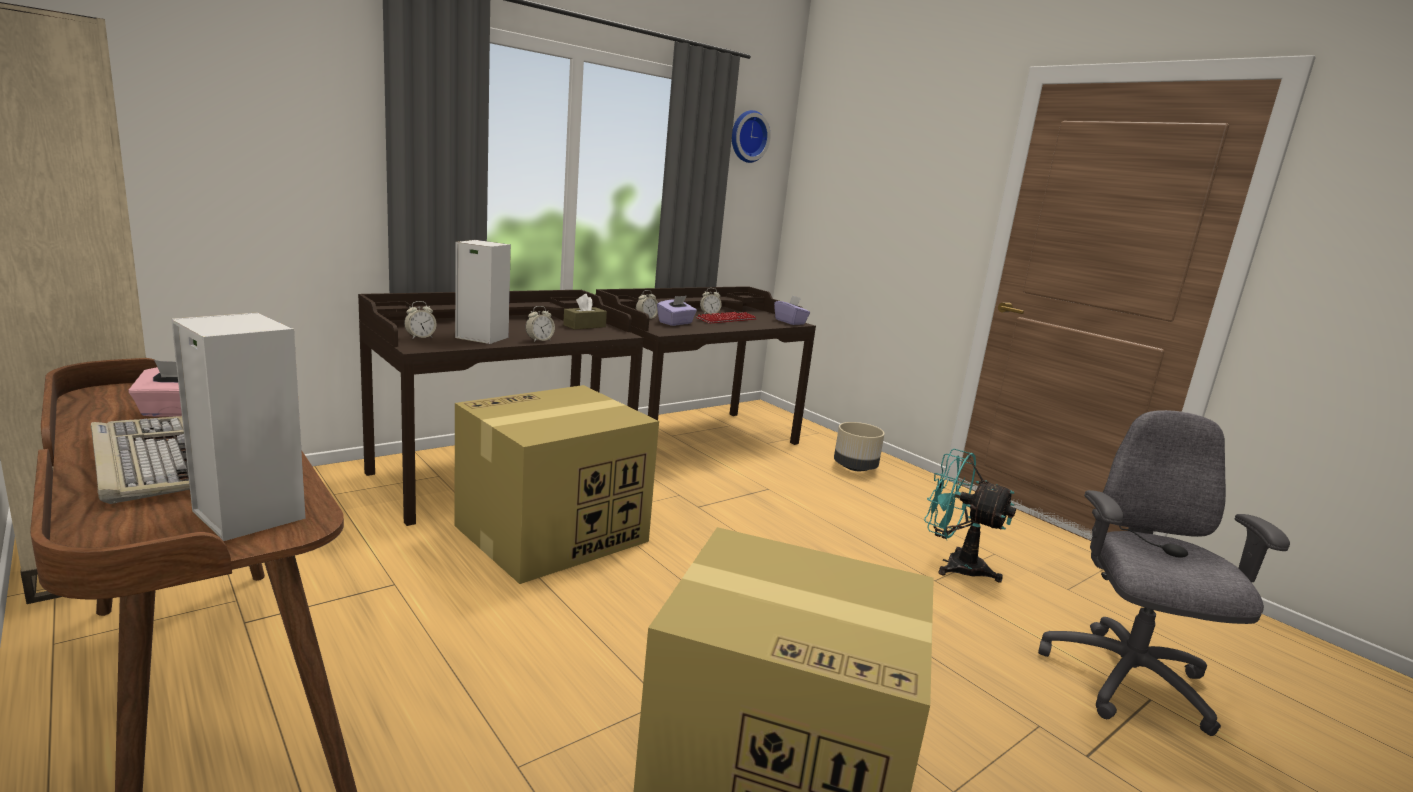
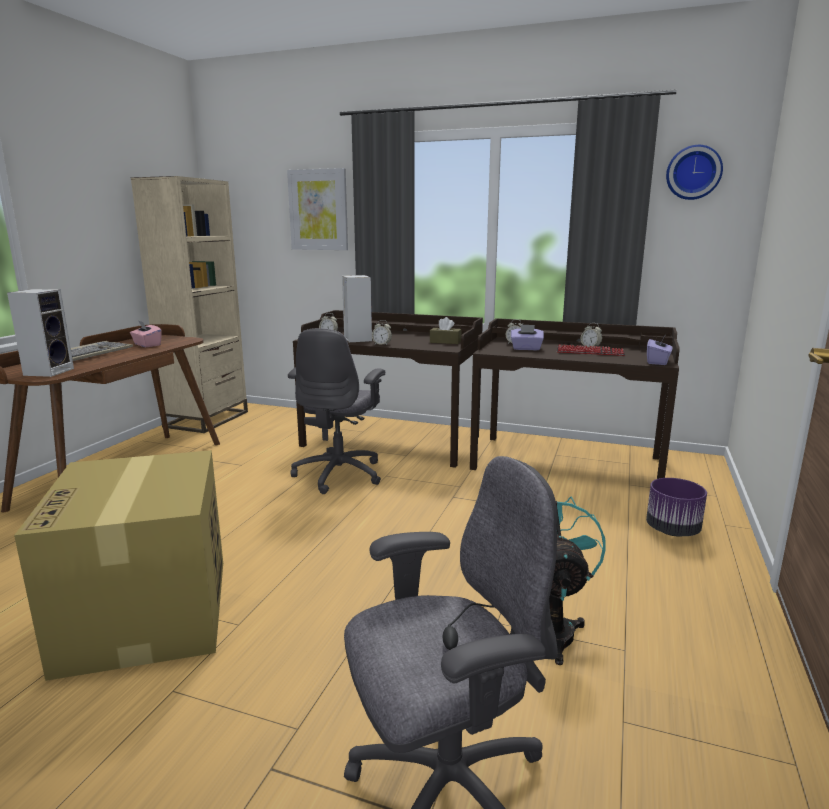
camera: 60 degrees right, 0 degrees up
(292, 118) = (318, 210): none -> picture
(550, 534) = (340, 474): cardboard box -> grey office chair
(854, 467) = (672, 530): beige planter -> purple planter

